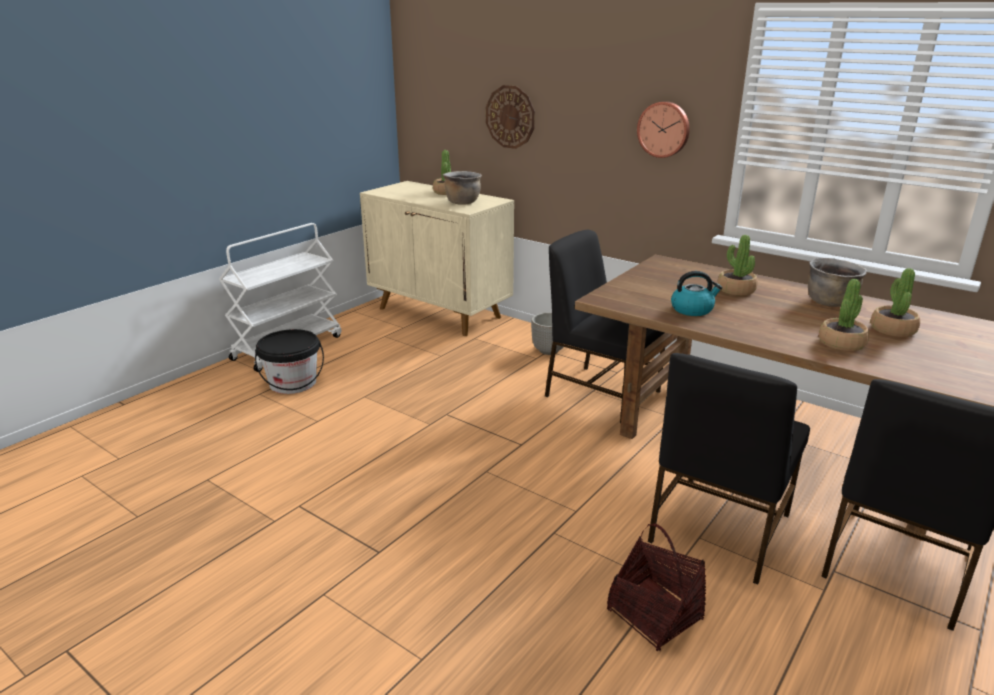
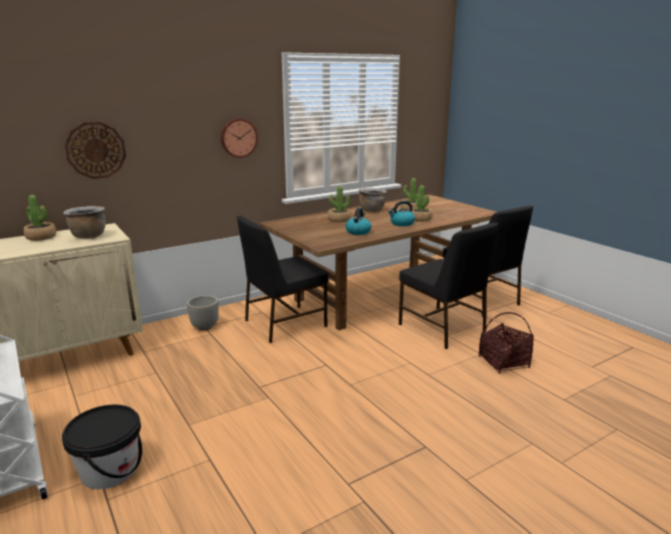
camera: 70 degrees left, 5 degrees down
(785, 332) = (401, 223): none -> kettle

